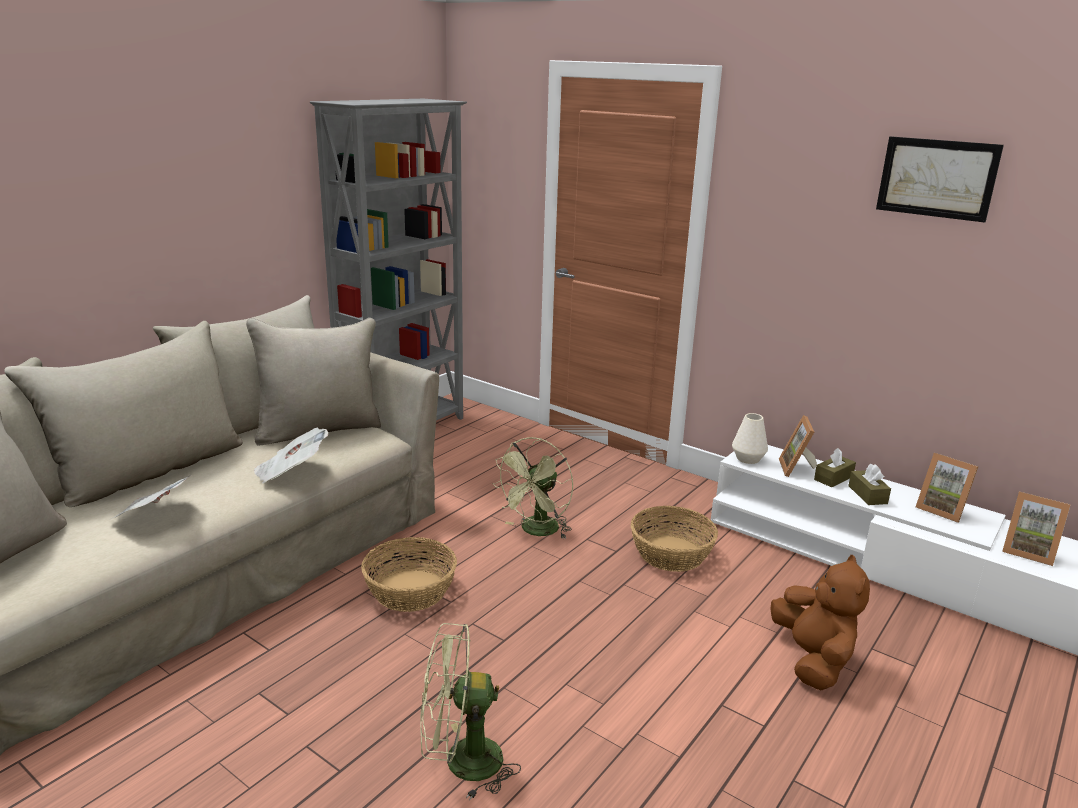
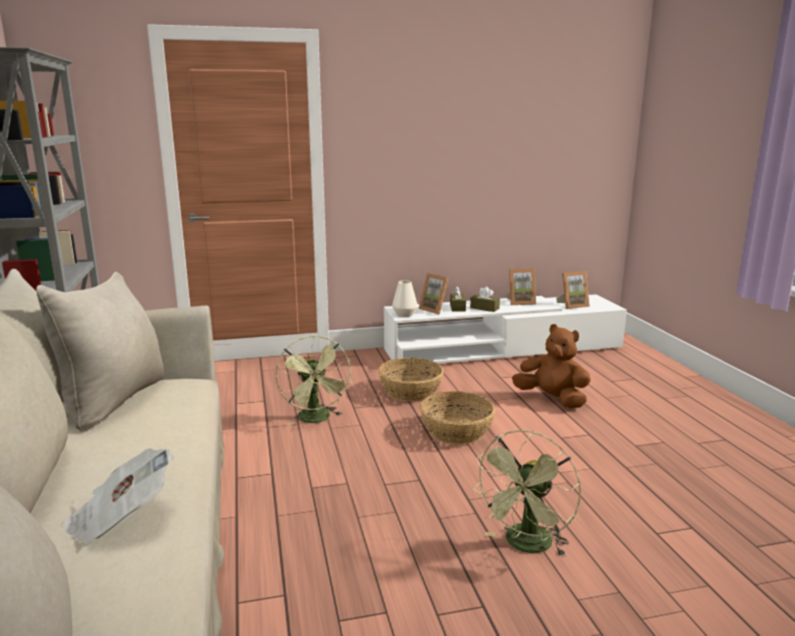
camera: 50 degrees left, 5 degrees down
(291, 473) = (173, 431): newspaper -> none
(411, 591) = (308, 494): basket -> basket (457, 431)
(937, 178) = (475, 100): picture -> none

